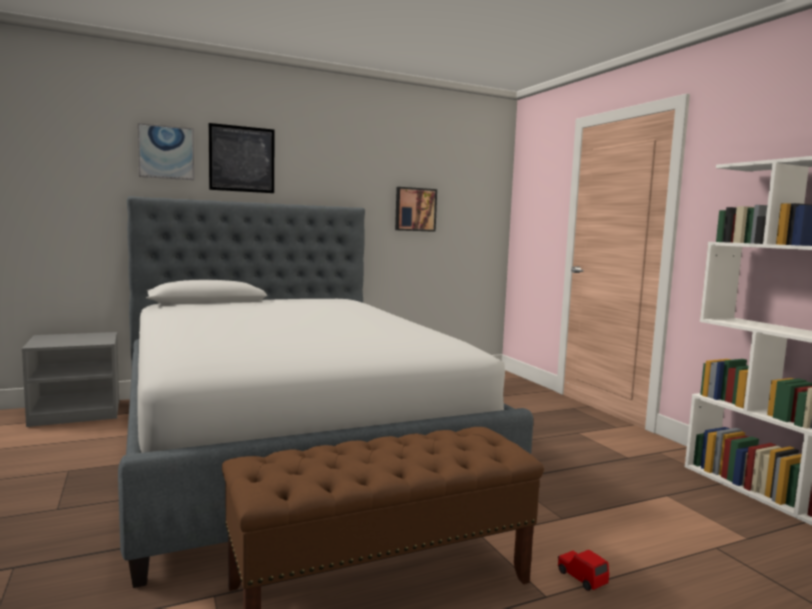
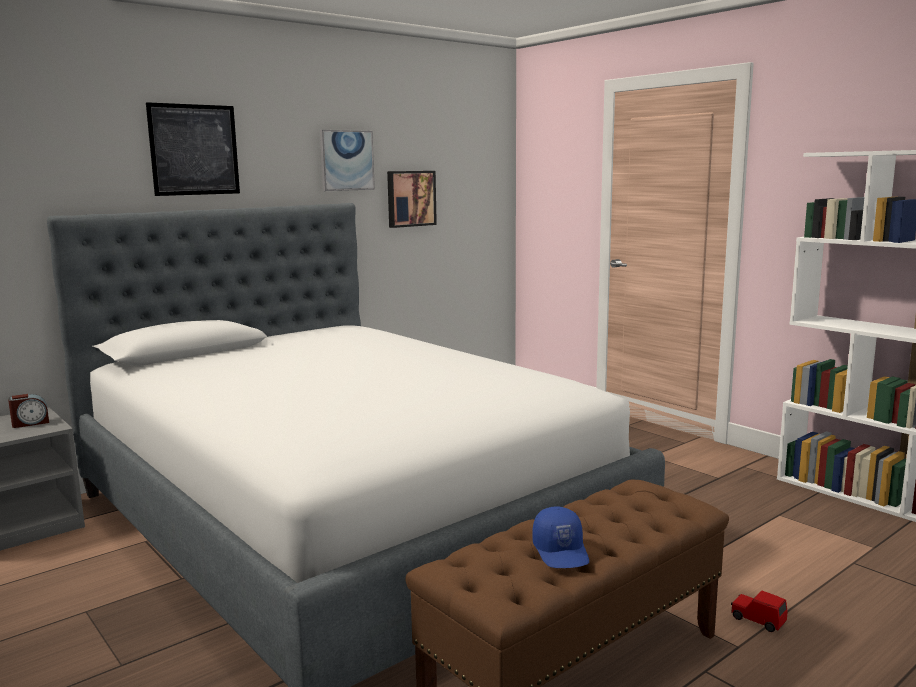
camera: 15 degrees left, 5 degrees up
(93, 338) = (30, 423): none -> alarm clock
(166, 152) = (92, 148): picture -> picture (346, 160)
(353, 465) = (562, 552): none -> blue cap

